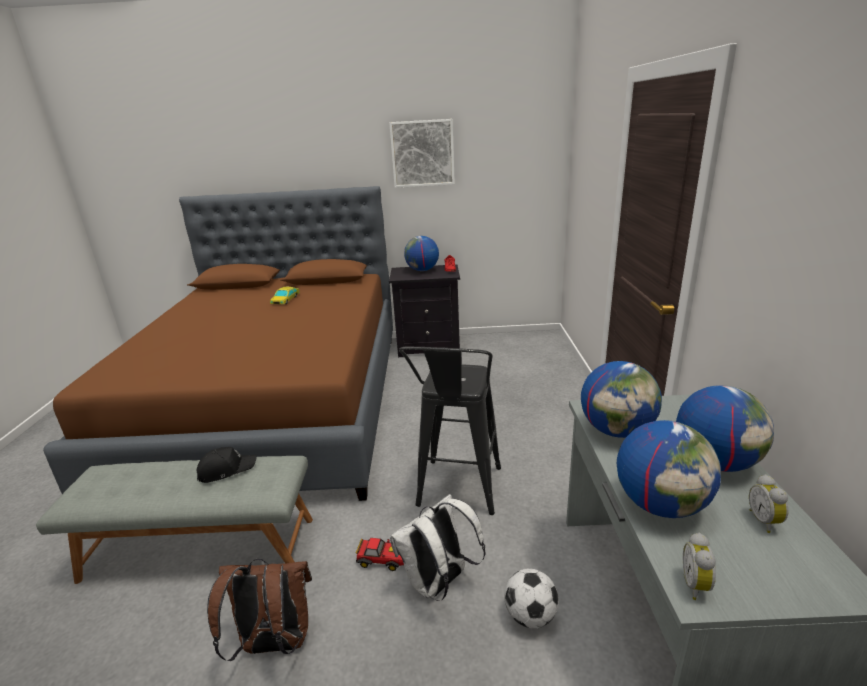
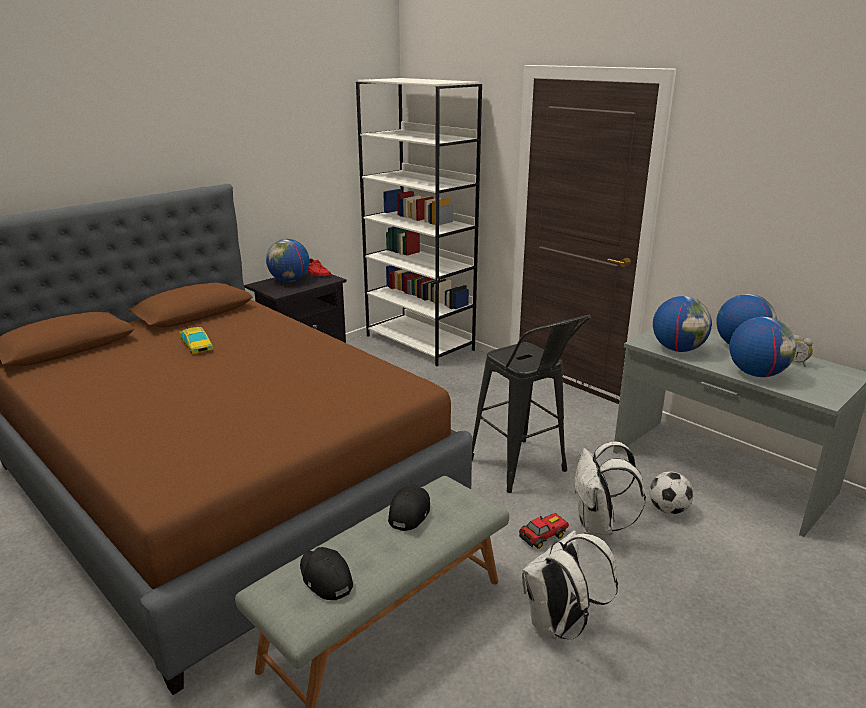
camera: 45 degrees left, 0 degrees up
(116, 484) = (325, 578): none -> black cap
(274, 643) = (559, 625): brown backpack -> white backpack
(422, 153) = (268, 140): picture -> none
(543, 351) = (420, 343): none -> white bookcase
(697, 585) = (819, 396): alarm clock -> none

